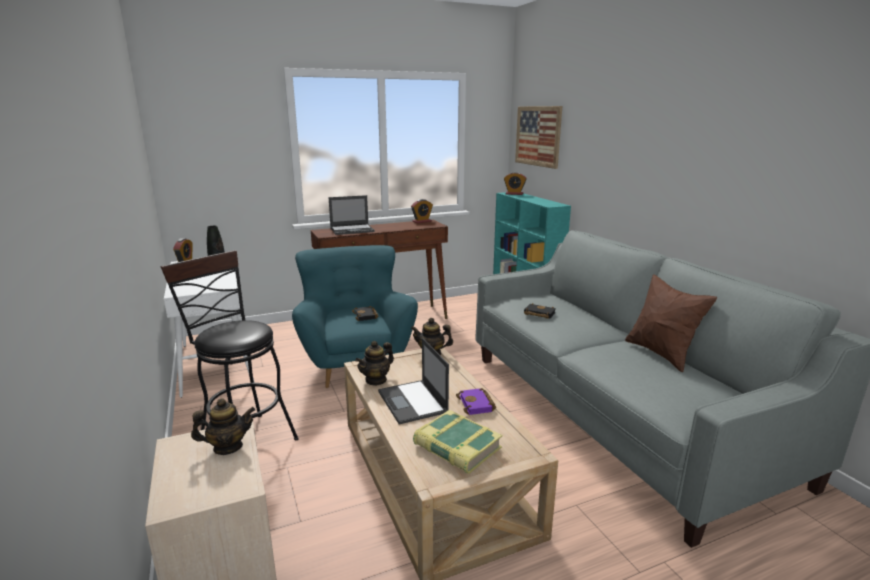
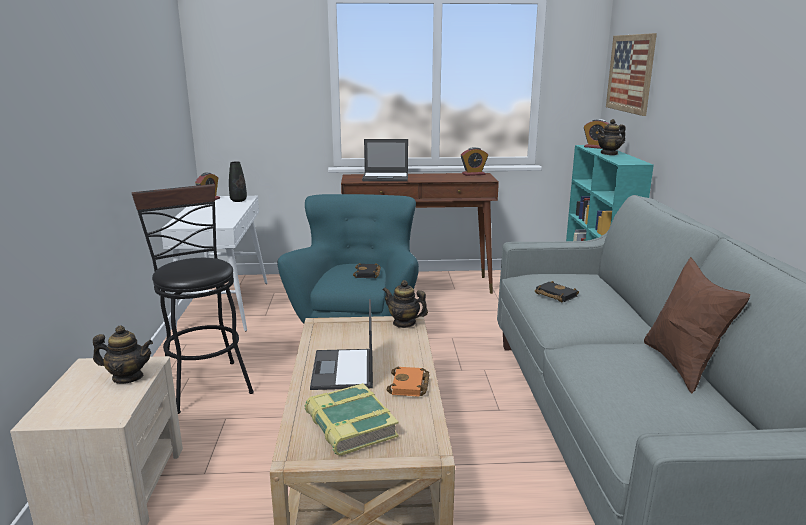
camera: 20 degrees right, 0 degrees up
(376, 380) = (323, 340): teapot -> teapot (609, 153)
(477, 405) = (410, 386): purple book -> orange book

